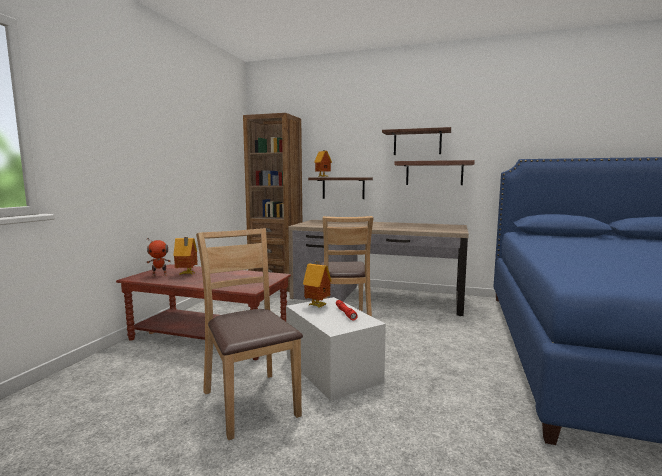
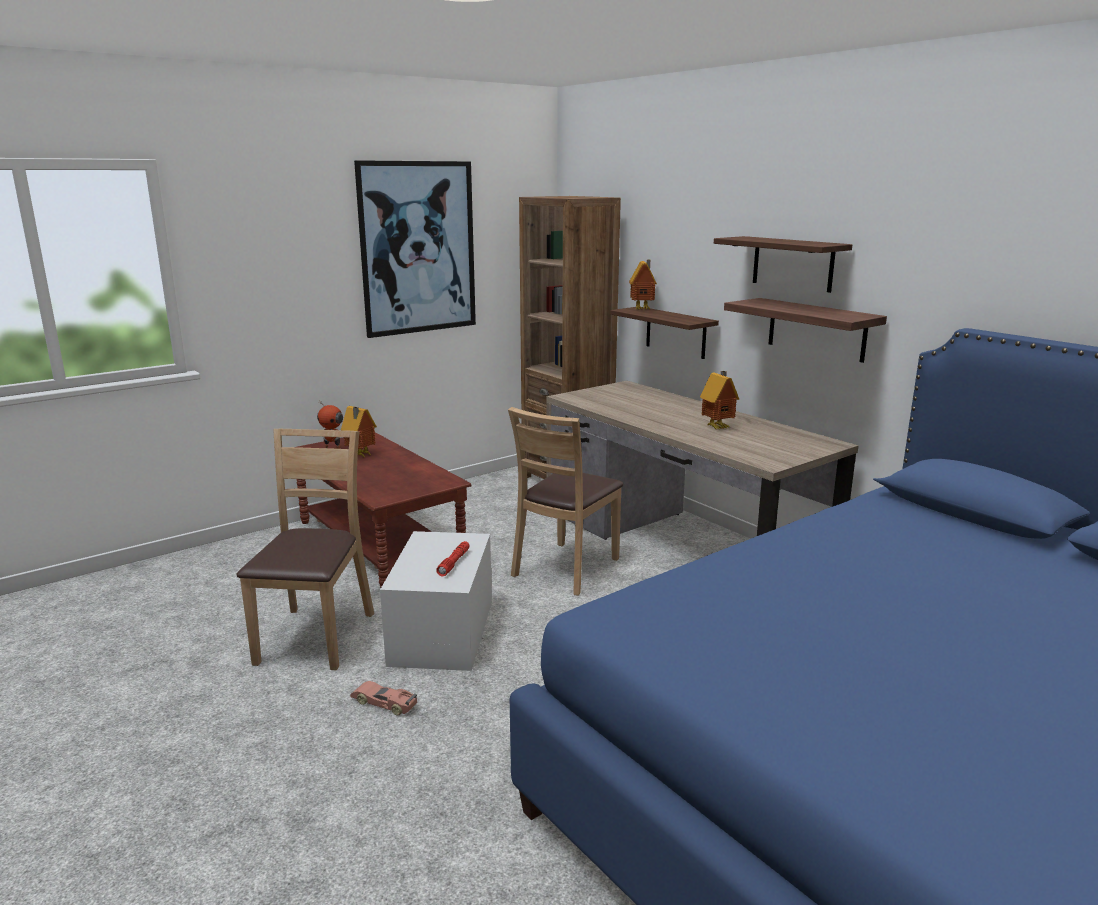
camera: 35 degrees right, 10 degrees up
(190, 138) = (418, 248): none -> picture
(317, 305) = (445, 542): toy house -> toy house (718, 427)
(367, 422) = (384, 703): none -> toy car

